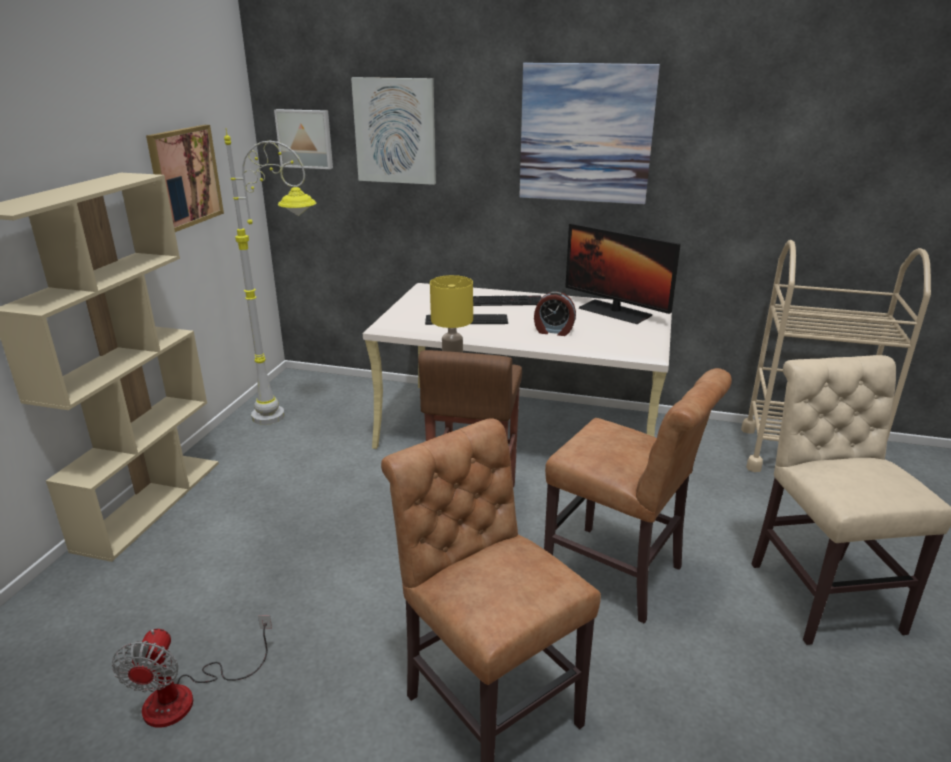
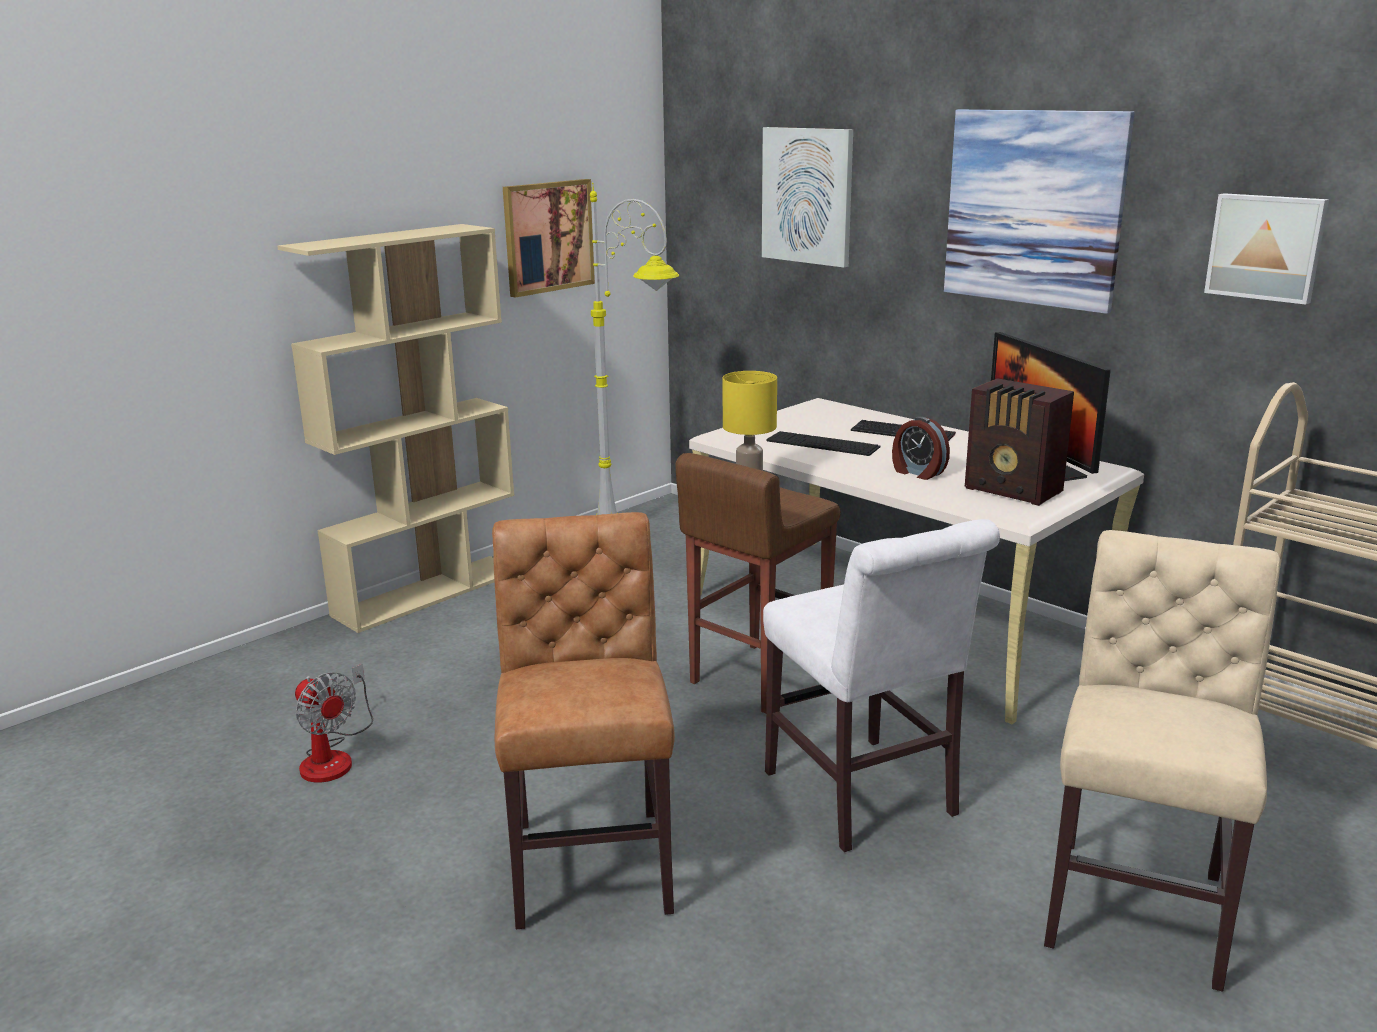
camera: 30 degrees right, 5 degrees down
(187, 696) = (333, 757): fan -> fan turned 75 degrees counterclockwise
(305, 138) = (712, 202): picture -> picture (1266, 247)
(619, 576) = (865, 799): brown chair -> white chair
(625, 334) = (1014, 491): none -> radio

